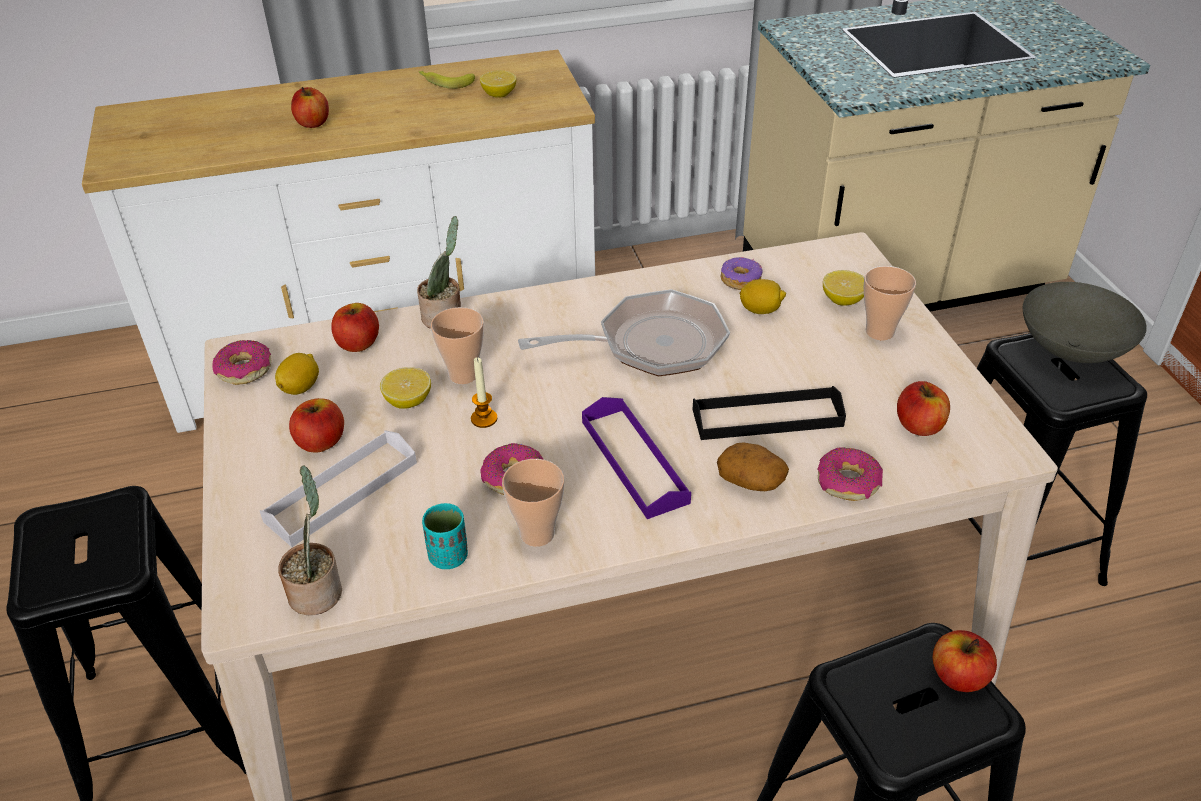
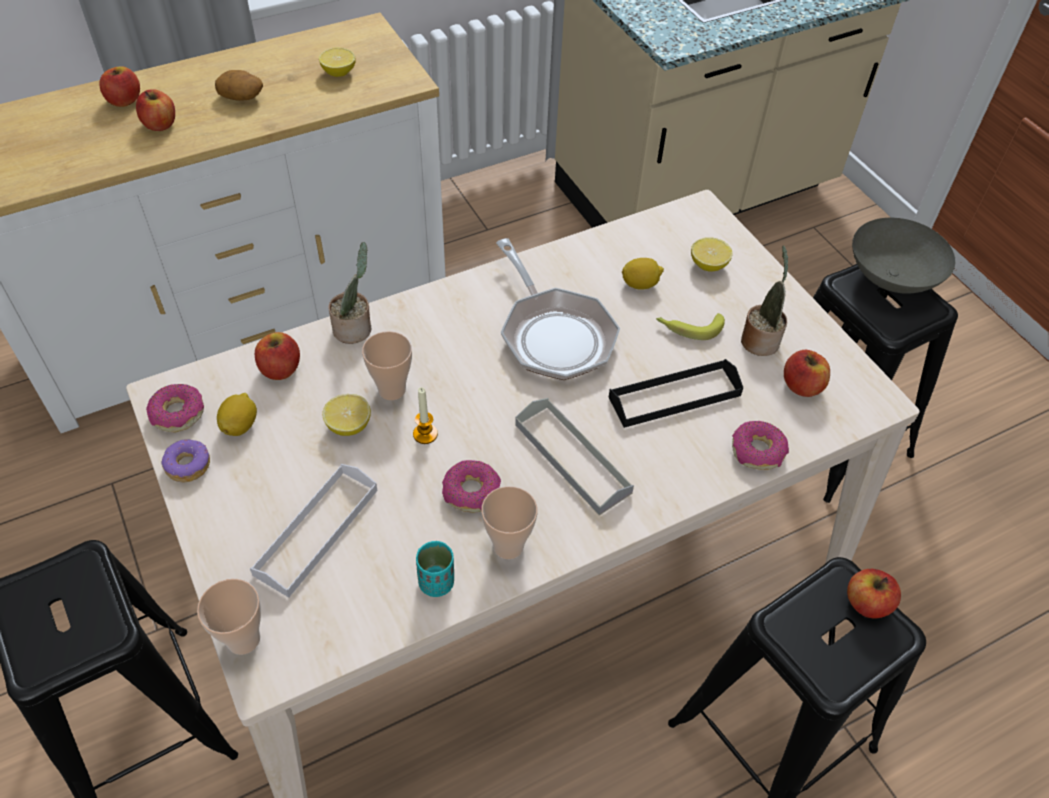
camera: 15 degrees left, 10 degrees up
(317, 591) = (328, 638): potted plant -> potted plant (760, 339)
(321, 442) = (279, 482): apple -> apple (124, 100)
(445, 82) = (280, 62): banana -> banana (689, 327)
(634, 461) = (572, 458): purple tray -> grey tray
(651, 345) = (553, 334): frying pan -> frying pan turned 90 degrees clockwise
(740, 280) = (614, 254): donut -> donut (188, 465)
(751, 480) = (677, 462): potato -> potato (242, 96)
(880, 332) = (747, 294): cup -> cup (243, 639)

